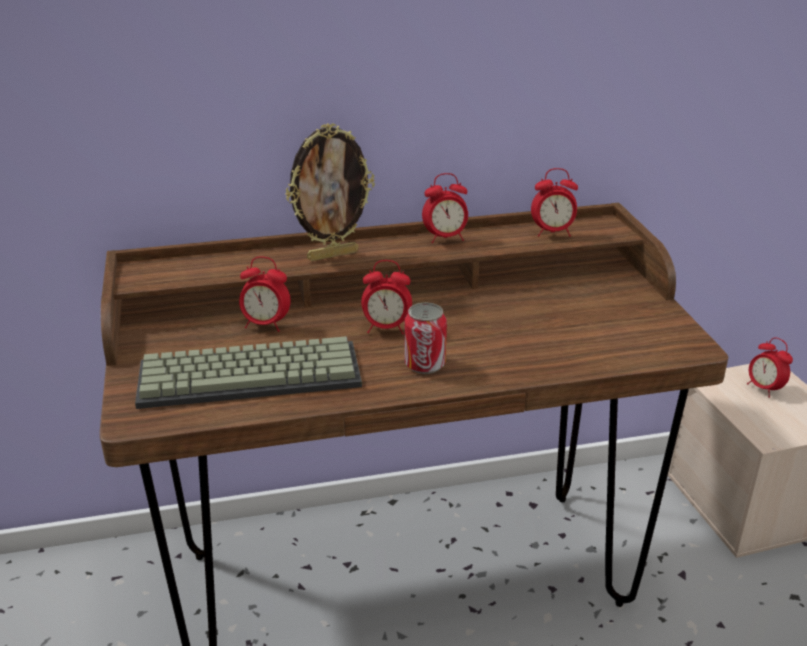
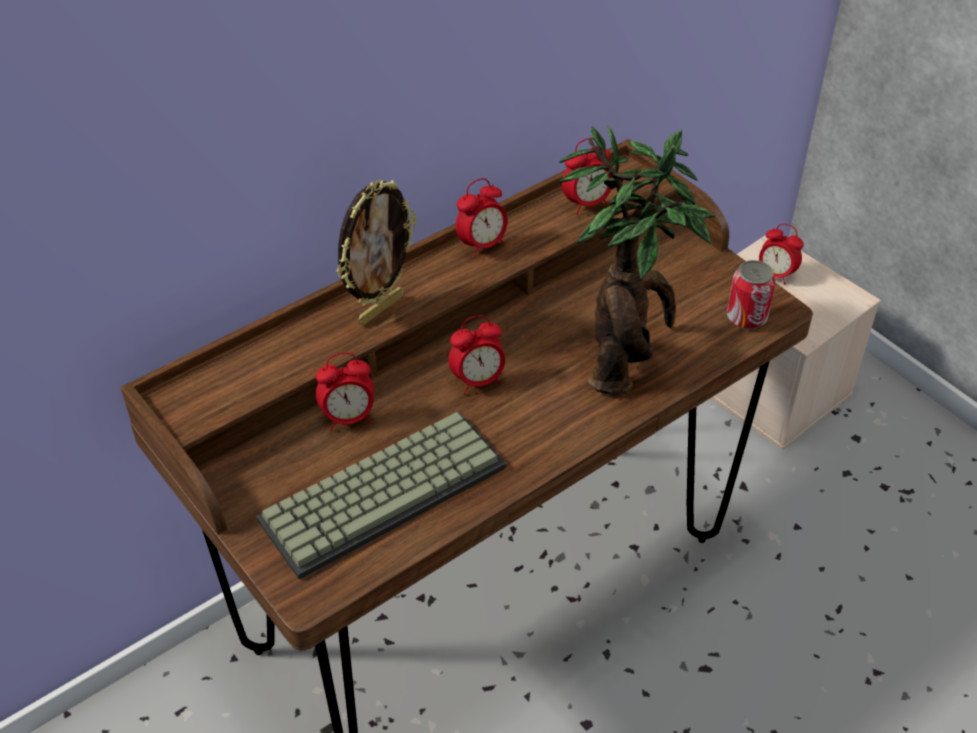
camera: 25 degrees left, 15 degrees up
(424, 364) = (547, 416): can -> can (746, 317)
(522, 347) = (625, 361): none -> potted plant

